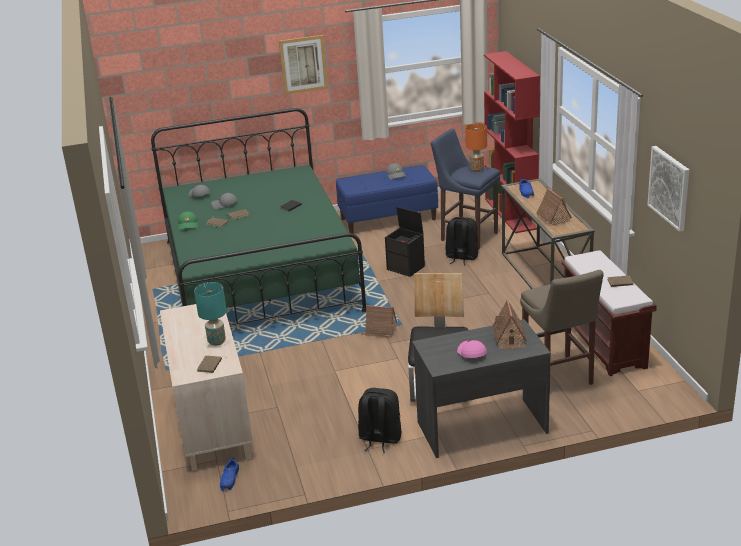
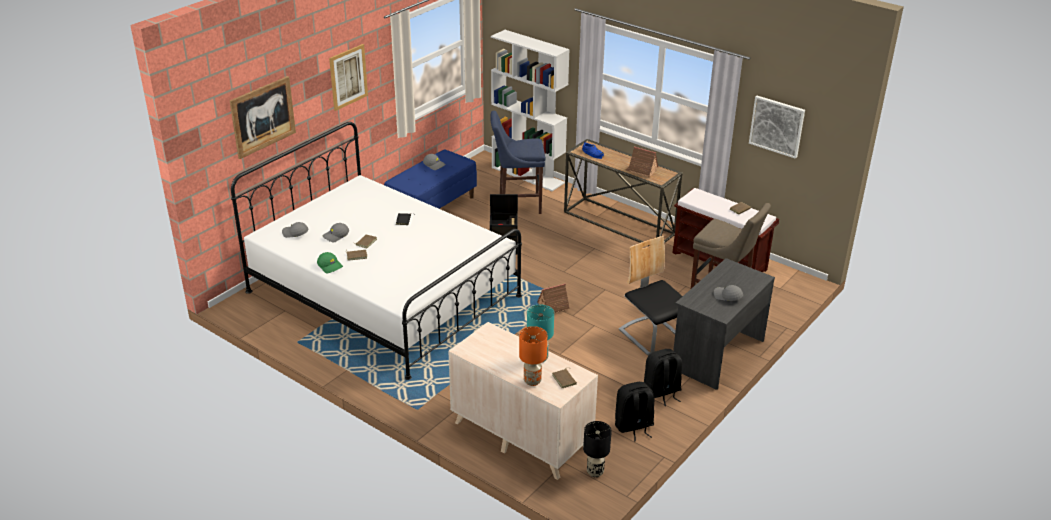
camera: 40 degrees left, 5 degrees up
(195, 81) = (263, 116): none -> picture
(230, 479) = (595, 472): blue shoe -> black table lamp
(260, 274) = (383, 294): green bed -> white bed
(461, 257) = (536, 225): black backpack -> black backpack (633, 427)
(471, 353) = (727, 296): pink cap -> grey cap
(477, 169) = (526, 143): orange table lamp -> orange table lamp (532, 381)
(509, 337) = (735, 275): toy house -> none
(511, 214) = (528, 175): red bookcase -> white bookcase

